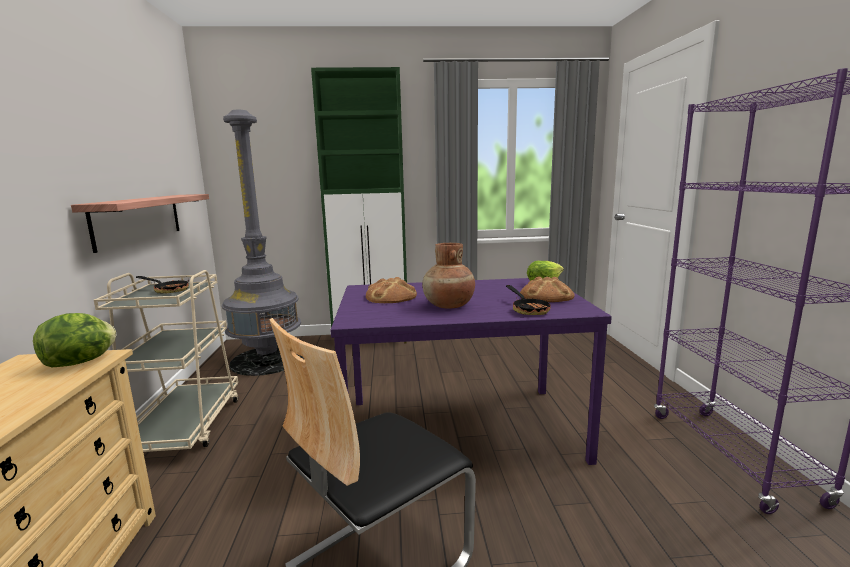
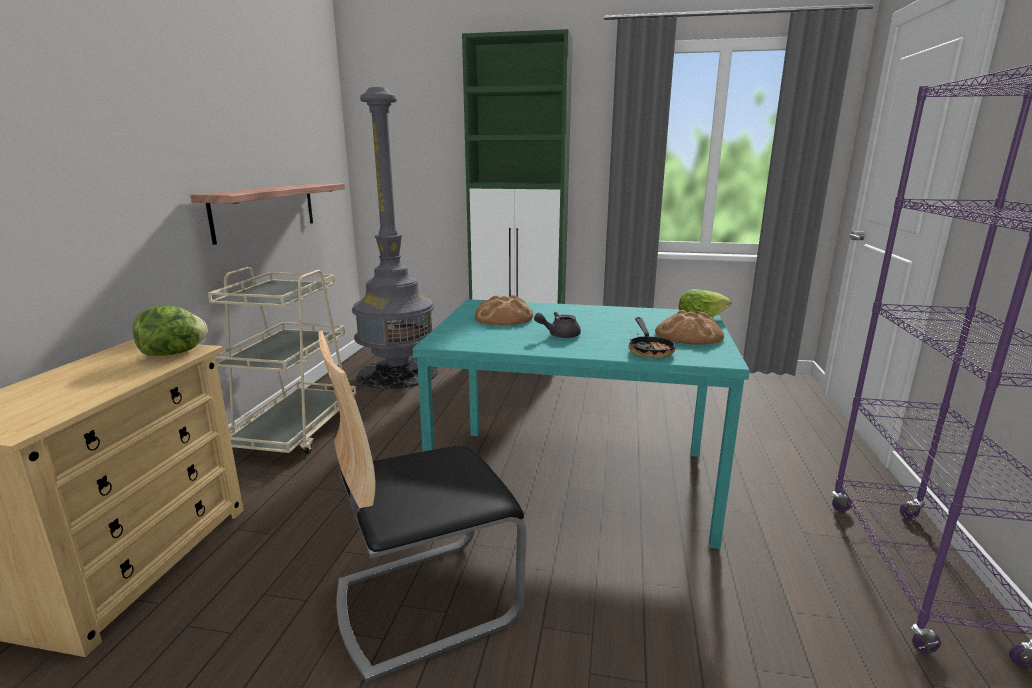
camera: 15 degrees right, 5 degrees up
(168, 290) = (283, 288): frying pan -> none
(448, 305) = (559, 335): brown vase -> grey teapot
(462, 428) = (576, 480): purple dining table -> turquoise dining table

